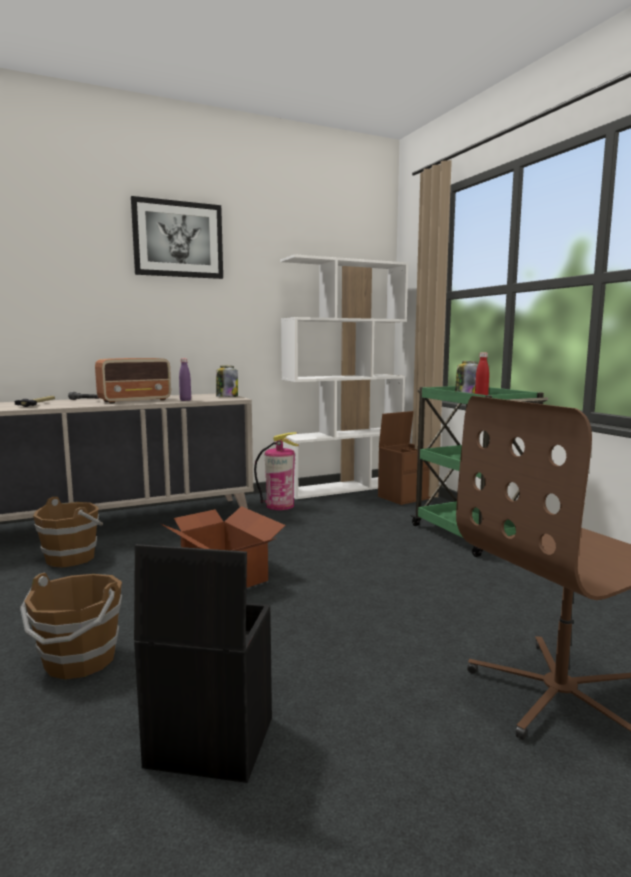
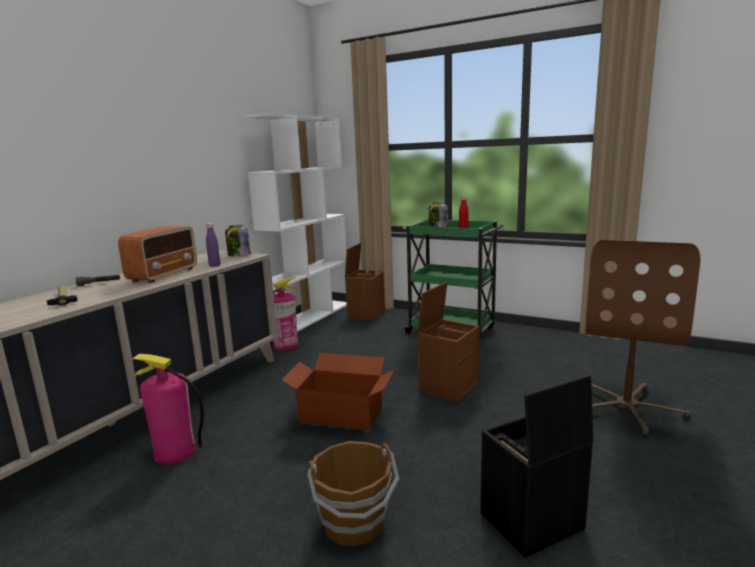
camera: 35 degrees left, 5 degrees up
(72, 557) = (175, 452): brown bucket -> fire extinguisher
(178, 239) = (154, 95): picture -> none
(366, 586) = (448, 385): none -> brown storage box

